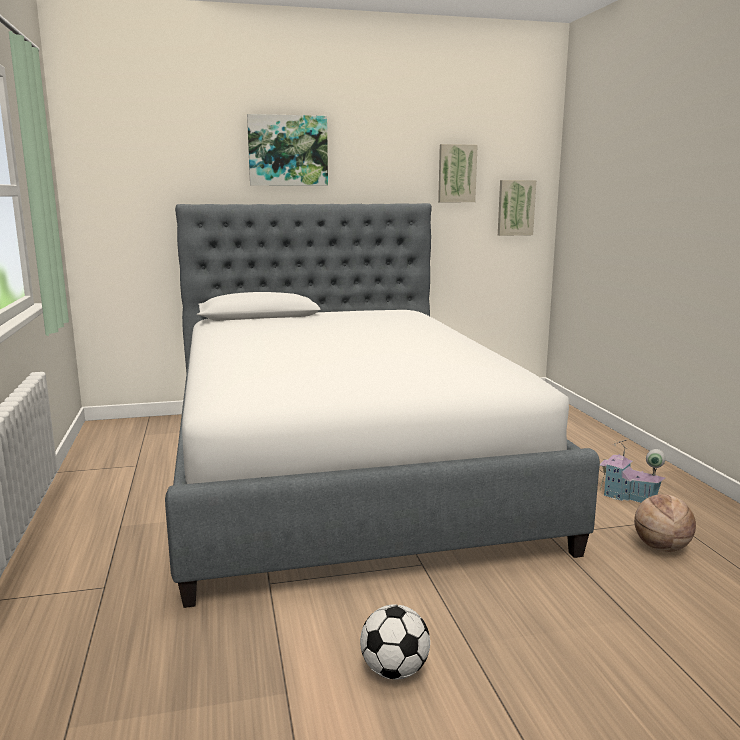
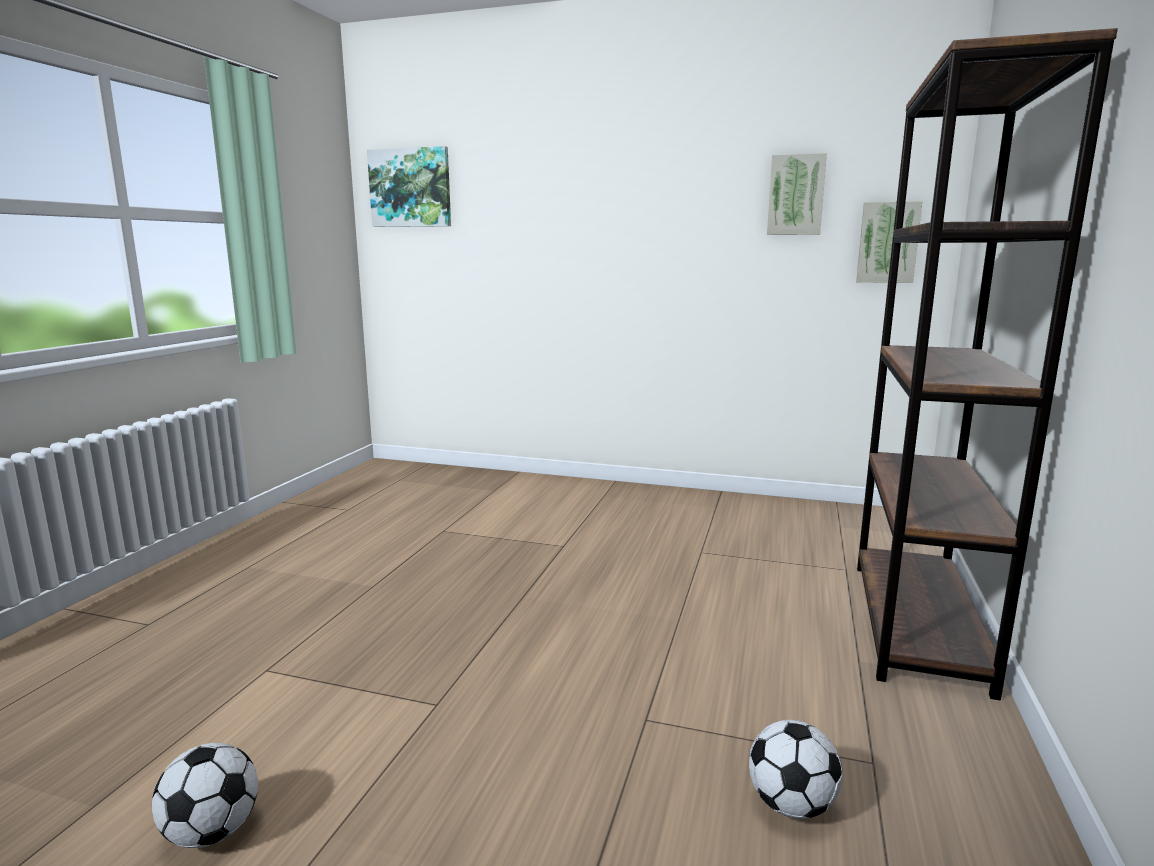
camera: 30 degrees right, 0 degrees up
(288, 151) = (575, 174): picture -> picture (410, 188)
(342, 469) = (521, 559): bed -> none
(613, 451) = (916, 623): none -> brown bookcase
(628, 497) = (846, 702): toy house -> none
(661, 548) = (791, 805): basketball -> football

